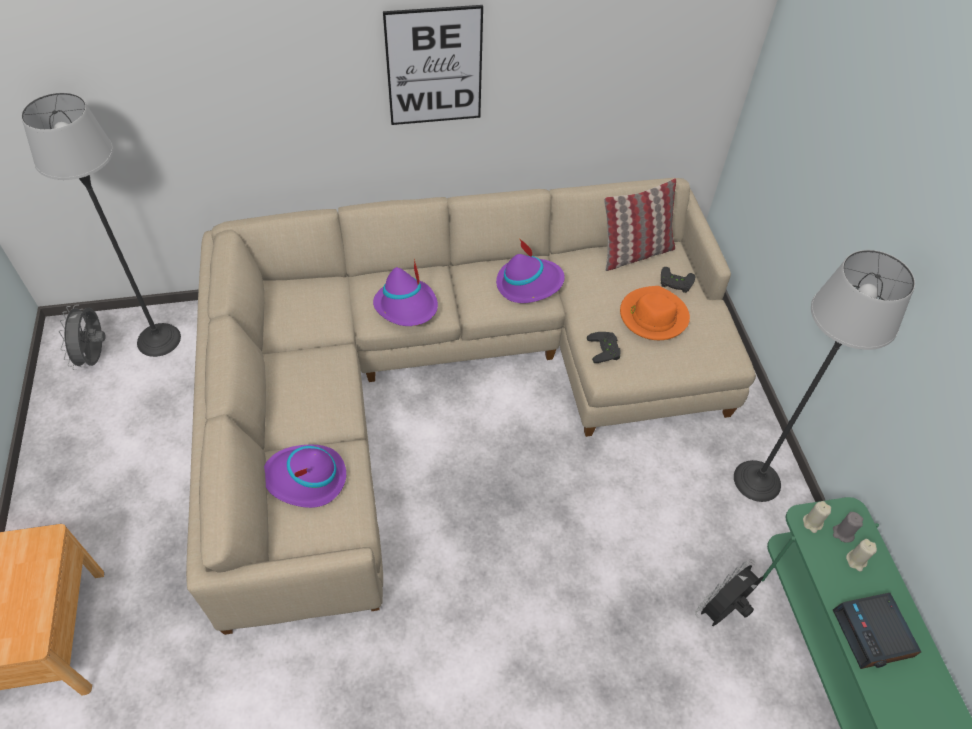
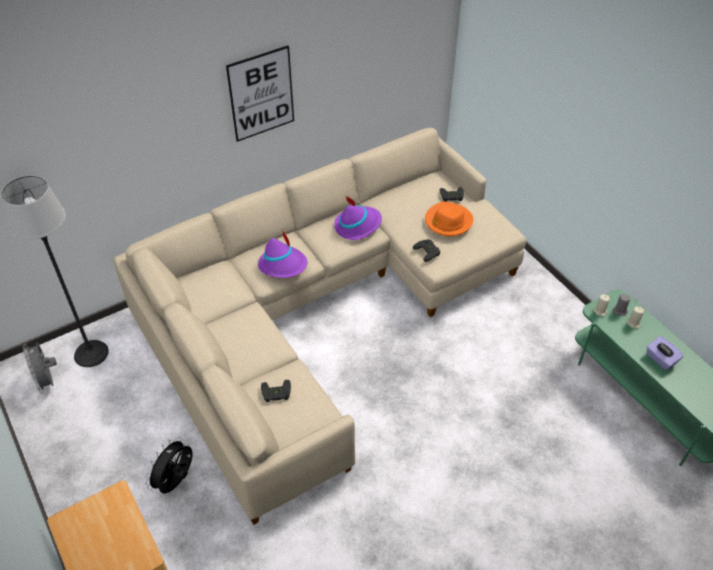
camera: 20 degrees left, 5 degrees down
(306, 478) = (276, 394): purple hat -> black game controller
(635, 253) = (416, 185): pillow -> none
(721, 610) = (564, 390): black fan -> black fan (176, 481)
(757, 481) = (549, 308): floor lamp -> none
(873, 634) = (660, 359): alarm clock -> purple tissue box

